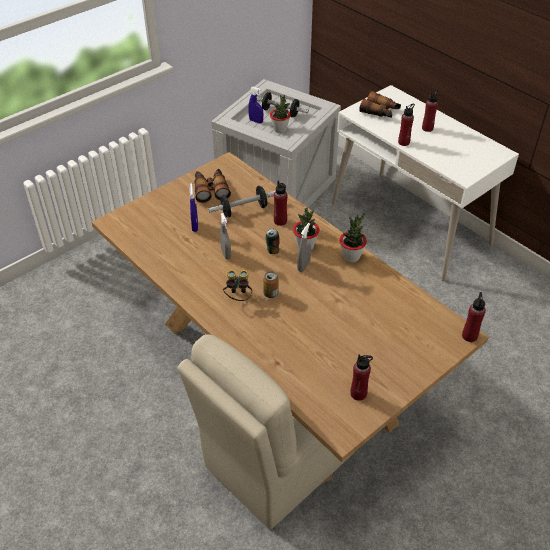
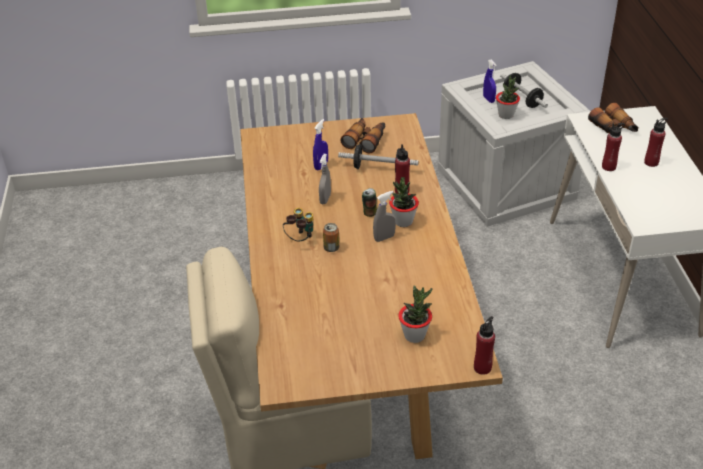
camera: 35 degrees right, 5 degrees down
(351, 256) = (438, 248): potted plant -> potted plant (414, 335)
(358, 393) = (325, 363): red bottle -> none

